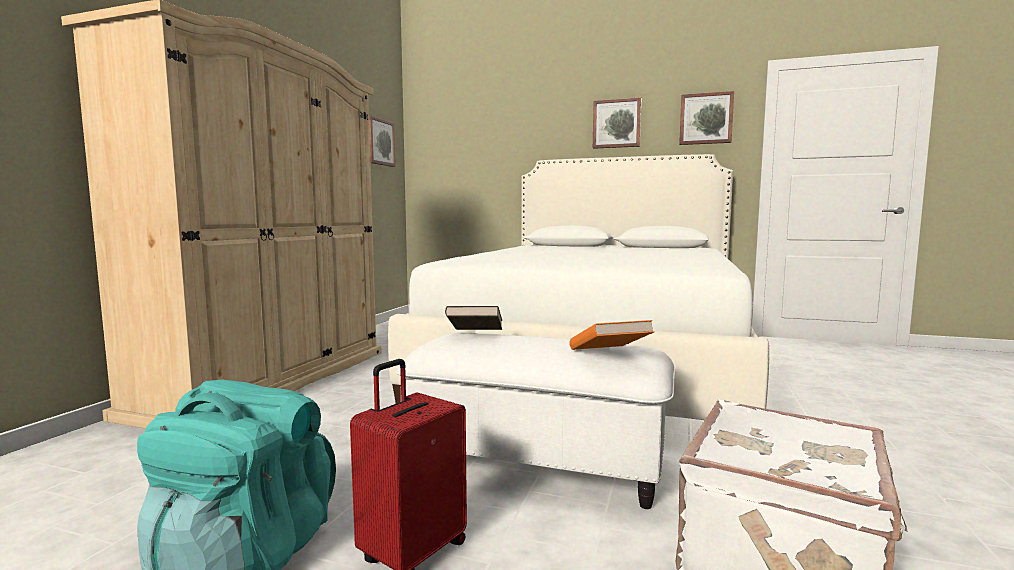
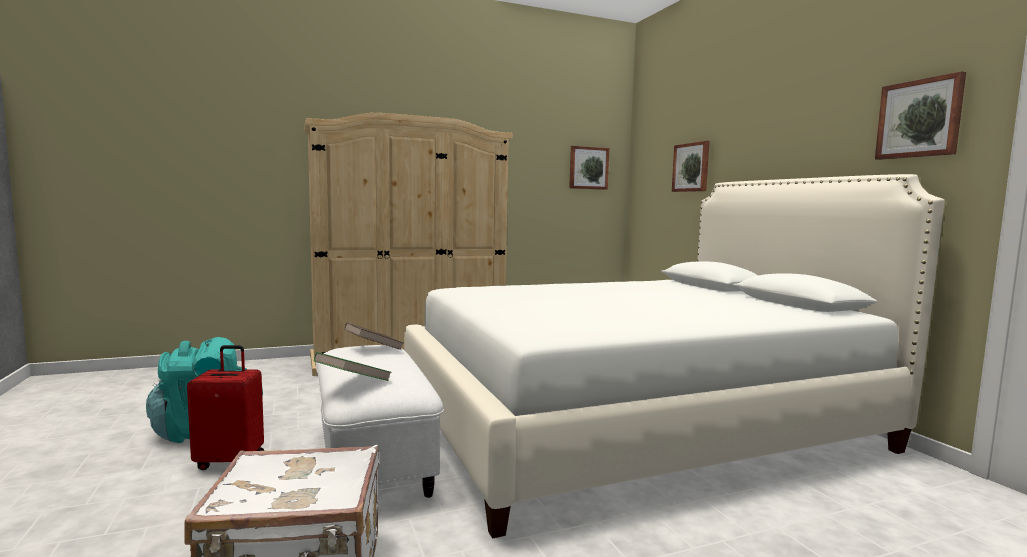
camera: 50 degrees right, 0 degrees up
(608, 355) = (353, 382): orange book -> green book
(616, 123) = (805, 134): picture -> picture (691, 167)

